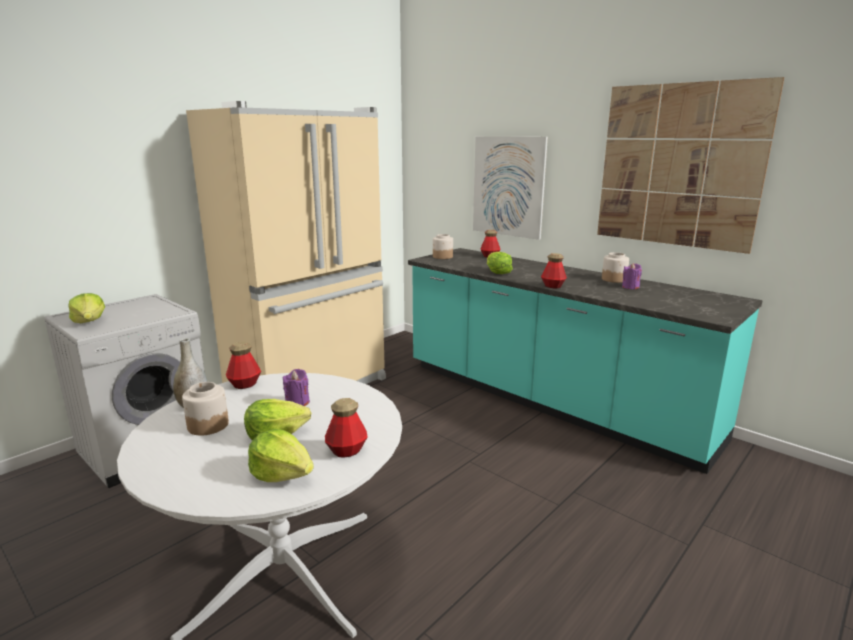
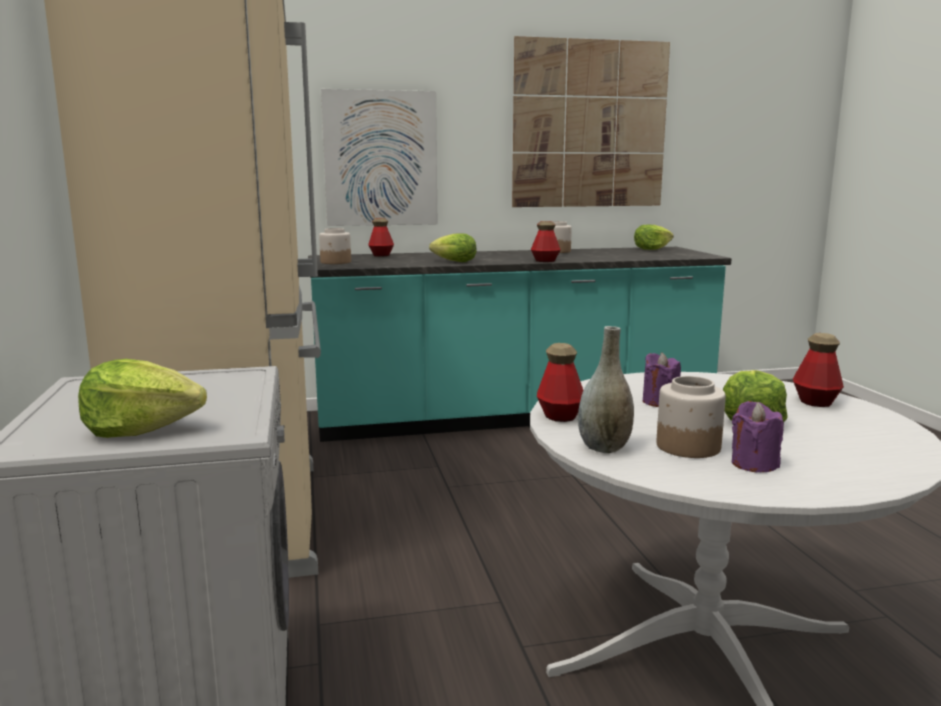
camera: 55 degrees left, 5 degrees down
(282, 474) = (858, 430): lettuce -> lettuce (651, 249)
(630, 287) = (589, 253): purple candle -> purple candle (754, 464)

